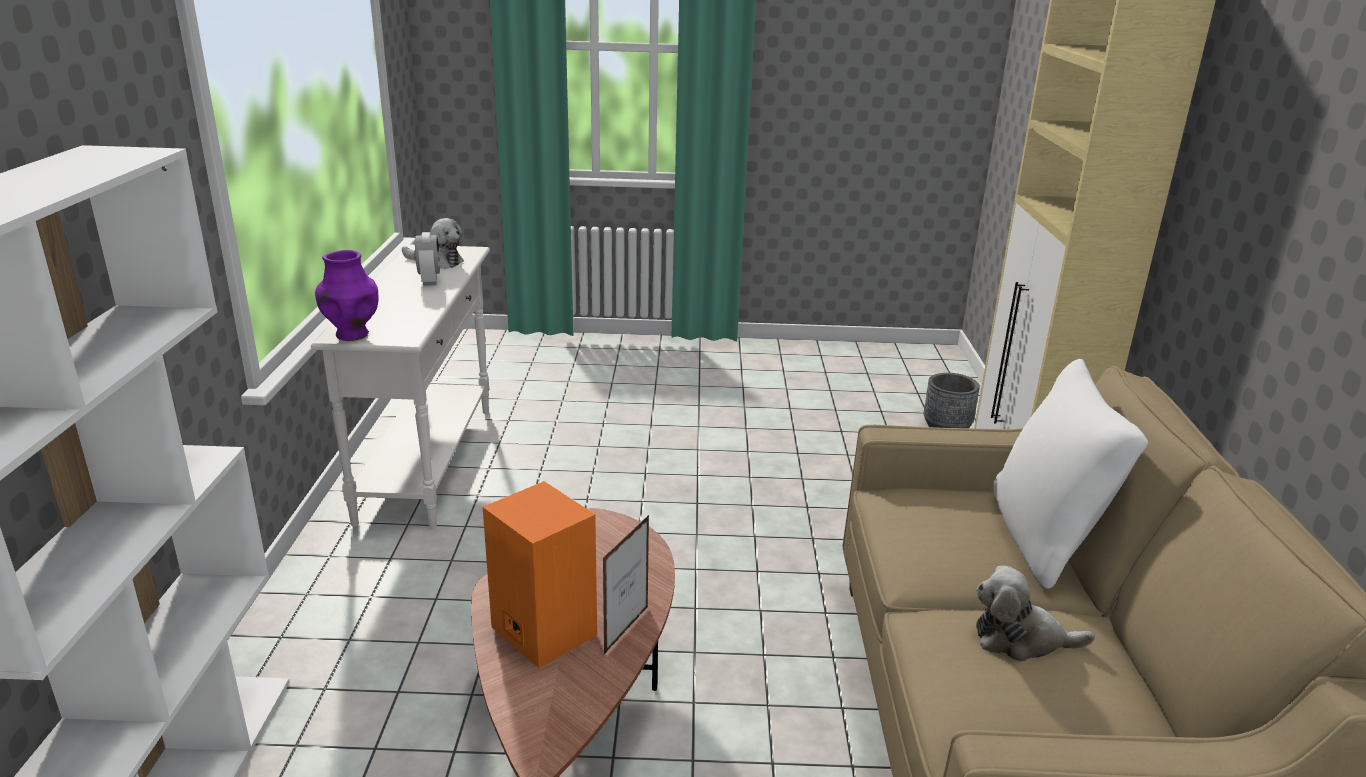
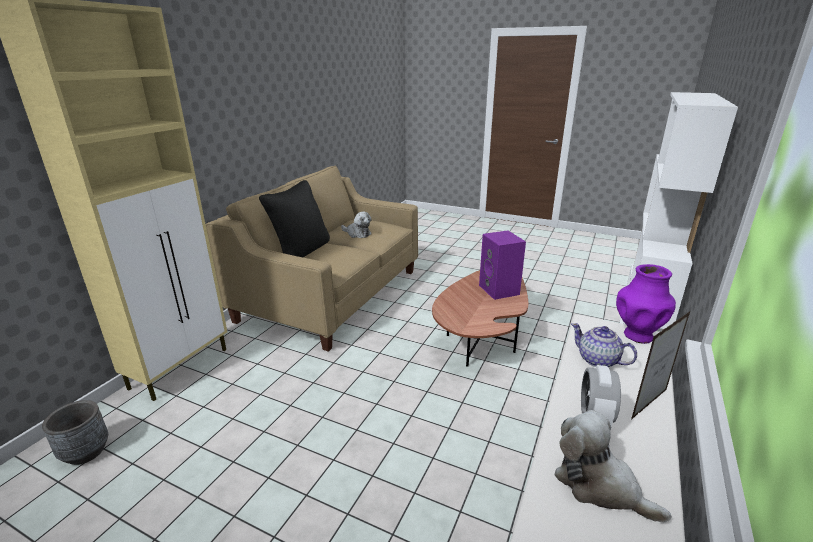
camera: 155 degrees left, 0 degrees up
(409, 311) = (598, 360): none -> teapot
(540, 631) = (500, 290): orange speaker -> purple speaker
(626, 630) = (467, 284): picture frame -> picture frame (649, 404)
(1044, 539) = (301, 251): white pillow -> black pillow

